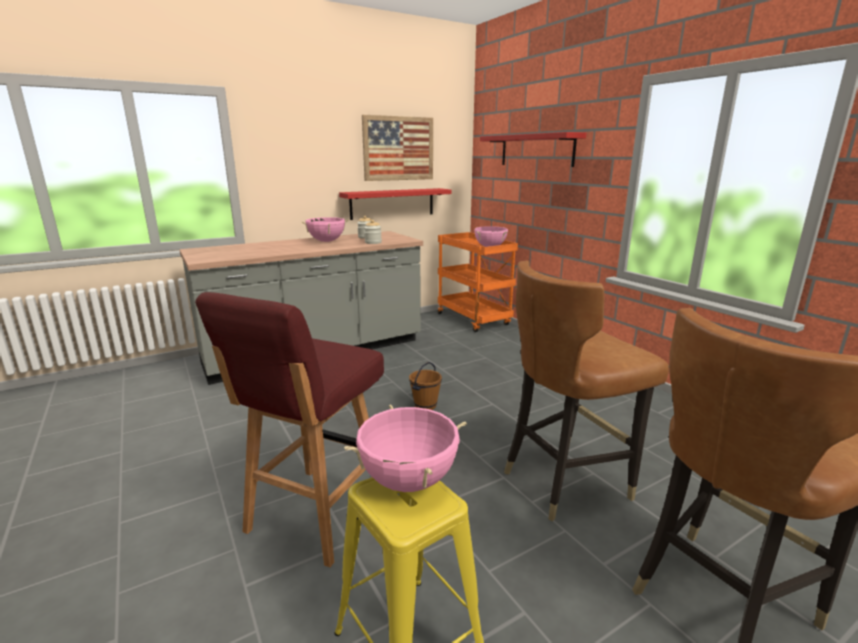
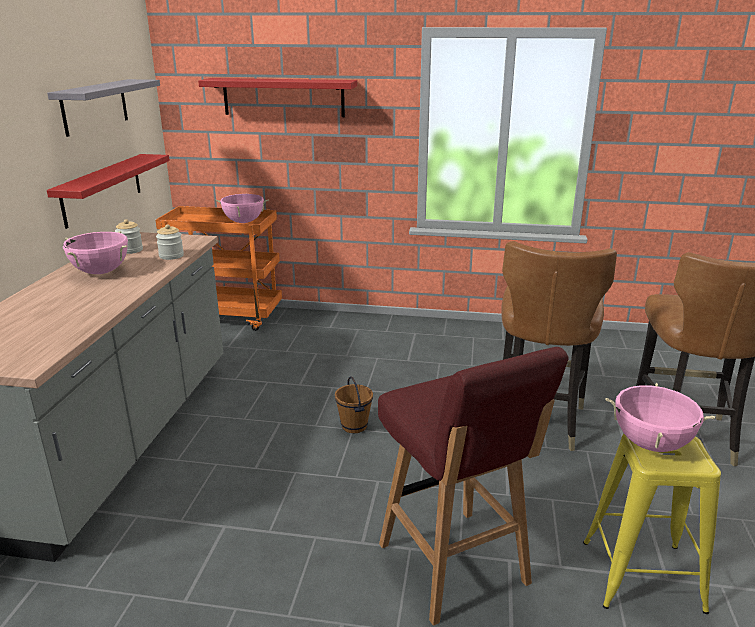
camera: 50 degrees left, 5 degrees up
(398, 148) = (95, 106): picture -> grey shelf

